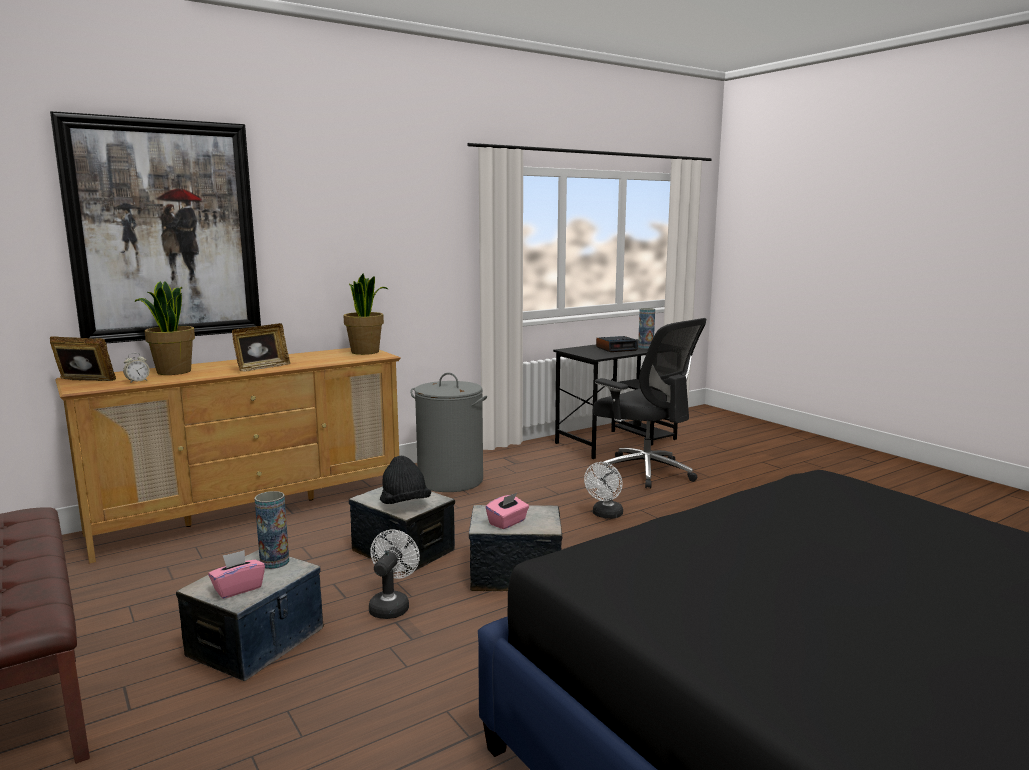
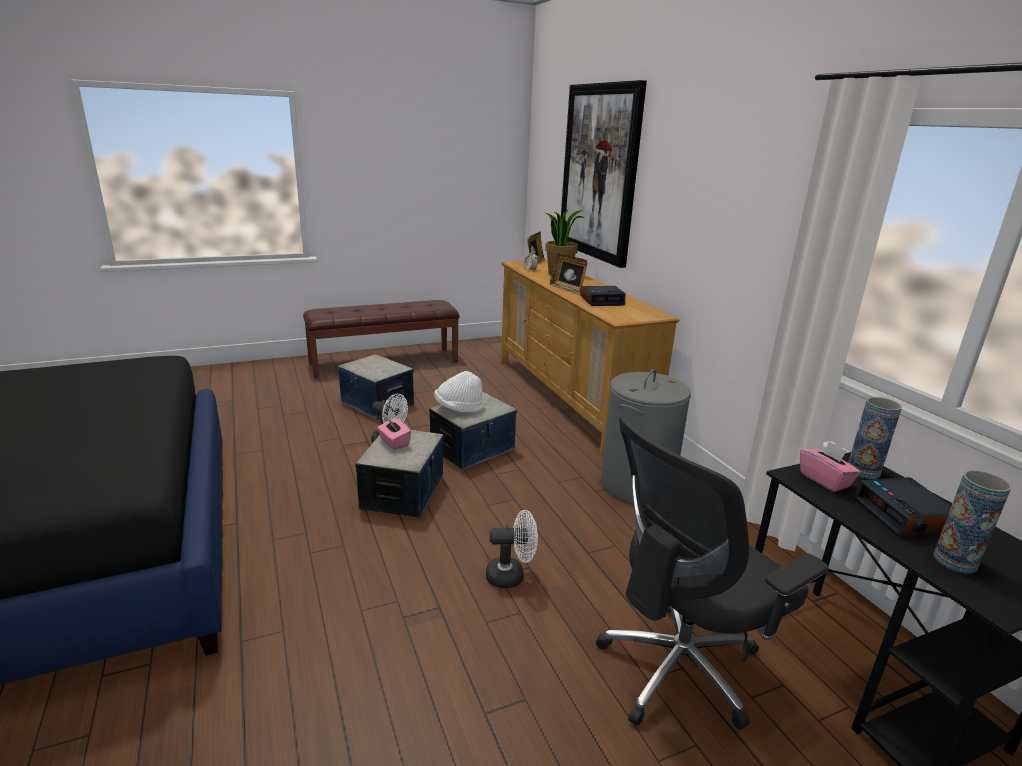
camera: 100 degrees right, 10 degrees up
(238, 589) = (363, 364): pink tissue box -> pink tissue box (825, 480)
(274, 562) = (389, 371): vase -> vase (863, 471)
(313, 359) = (602, 301): none -> alarm clock
(366, 352) = (638, 315): potted plant -> none
(405, 504) = (458, 408): black hat -> white hat
(605, 515) = (511, 576): white fan -> white fan turned 135 degrees clockwise

